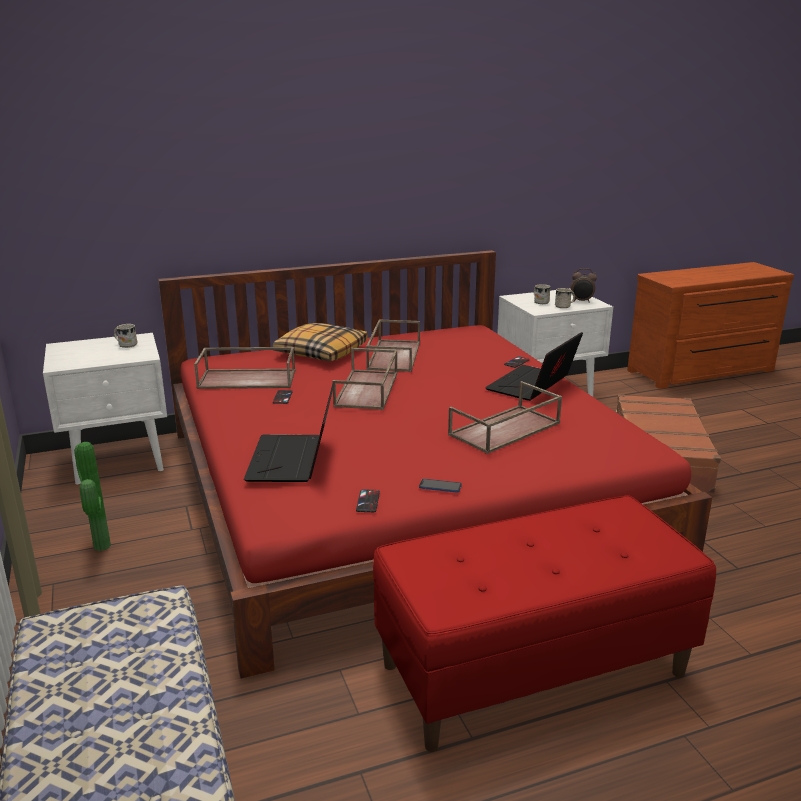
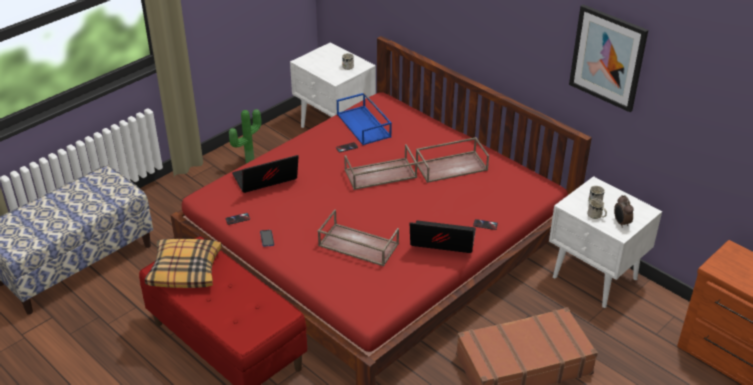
camera: 65 degrees right, 15 degrees up
(248, 379) = (364, 125): brown tray -> blue tray
(320, 352) = (432, 135): pillow -> pillow (185, 270)
(494, 148) = (608, 57): none -> picture

